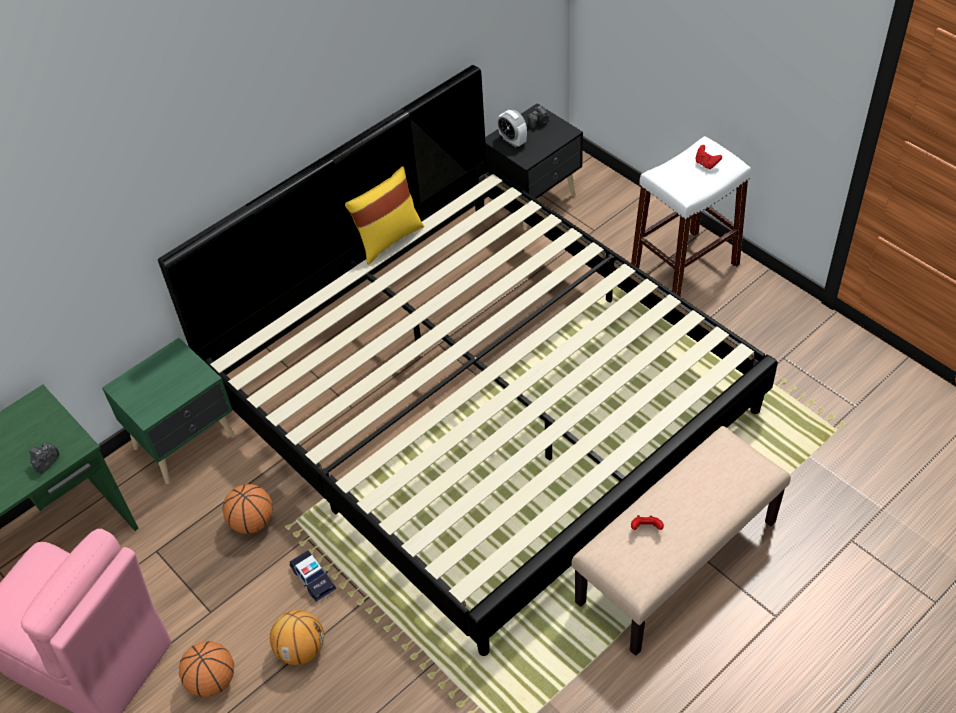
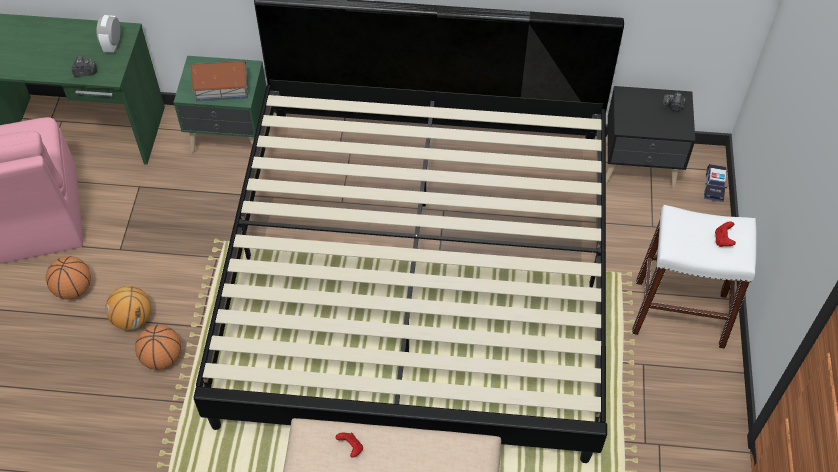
camera: 45 degrees right, 5 degrees up
(172, 384) = (221, 87): none -> toy house
(252, 522) = (203, 219): basketball -> basketball (162, 358)
(313, 578) = (189, 285): toy car -> toy car (714, 186)
(387, 238) = (471, 105): yellow pillow -> none
(512, 140) = (635, 105): alarm clock -> alarm clock (113, 45)

